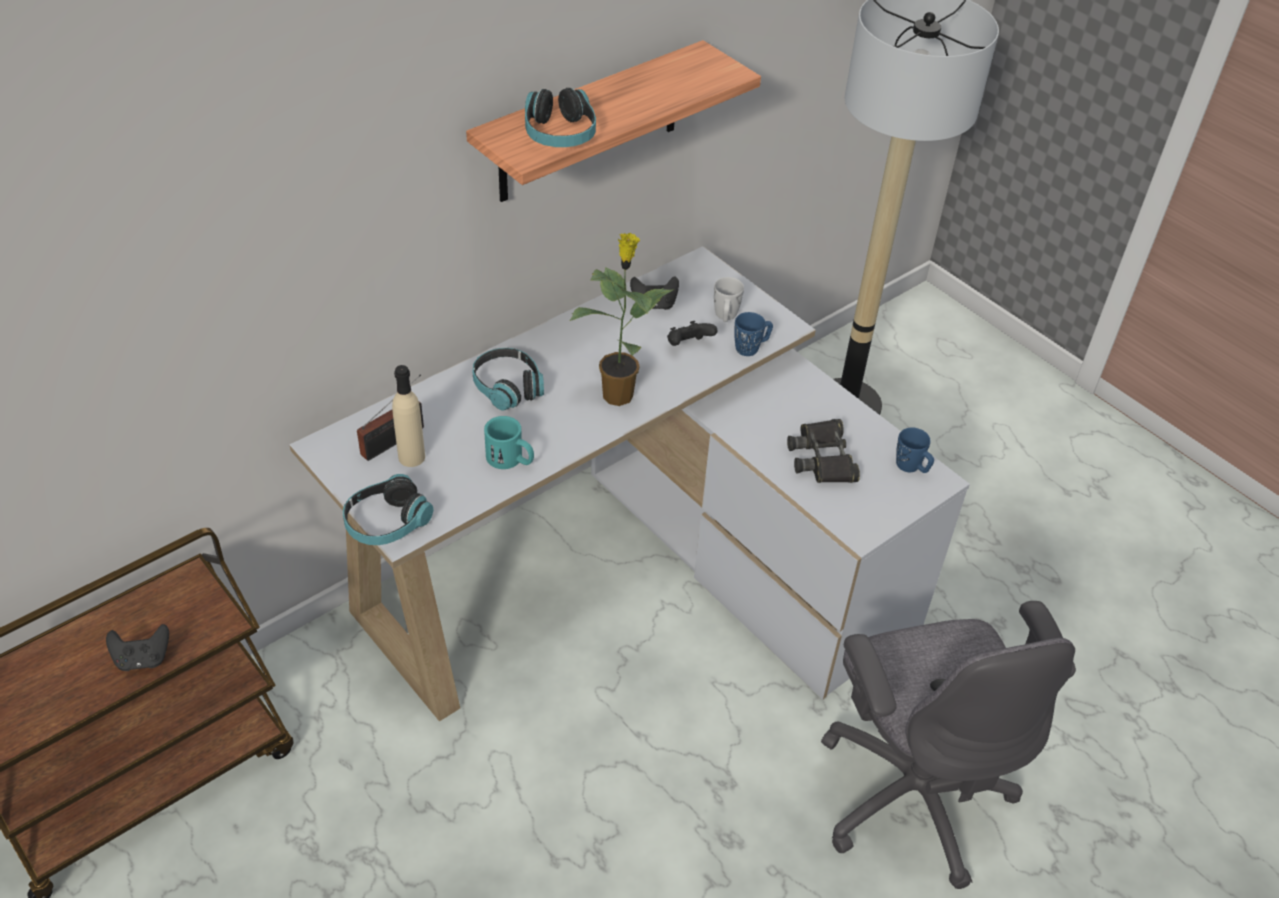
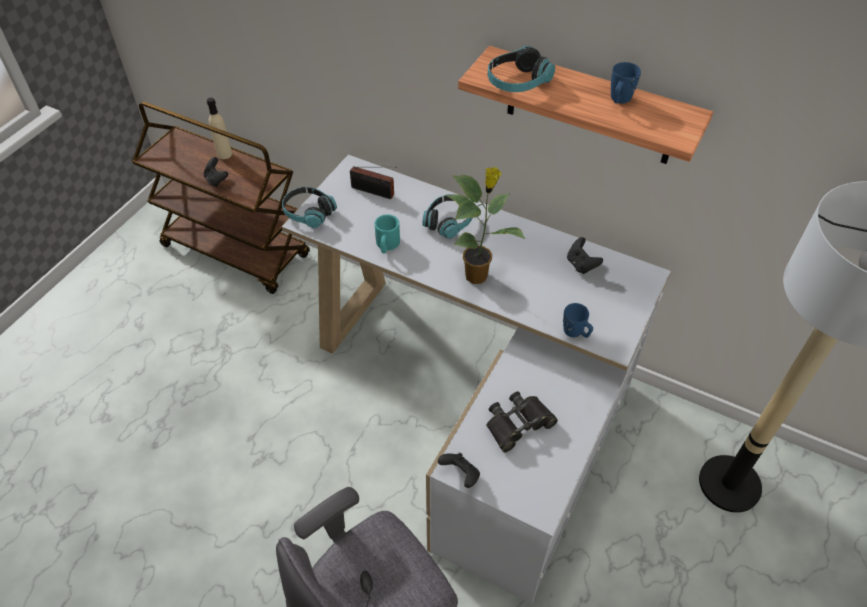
camera: 70 degrees right, 5 degrees up
(411, 457) = (364, 203): beige bottle -> beige bottle (224, 154)
(688, 346) = (551, 296): black game controller -> black game controller (460, 475)
(725, 316) = (599, 307): white mug -> none
(911, 467) = (544, 487): blue mug -> blue mug (619, 100)

